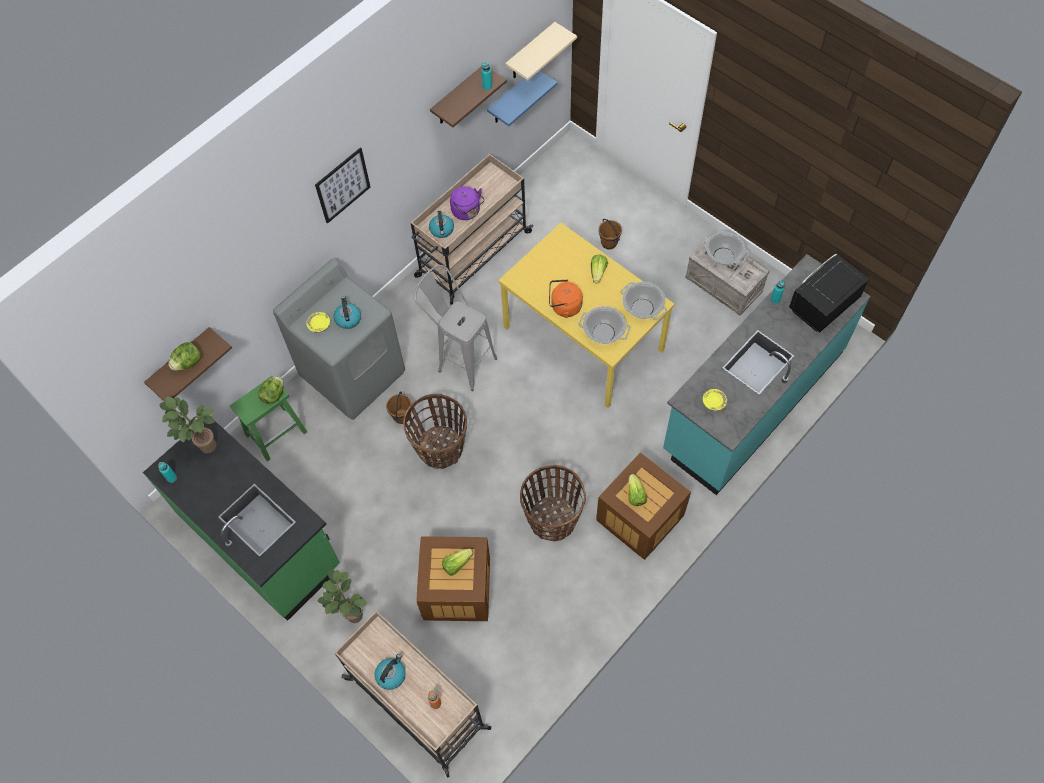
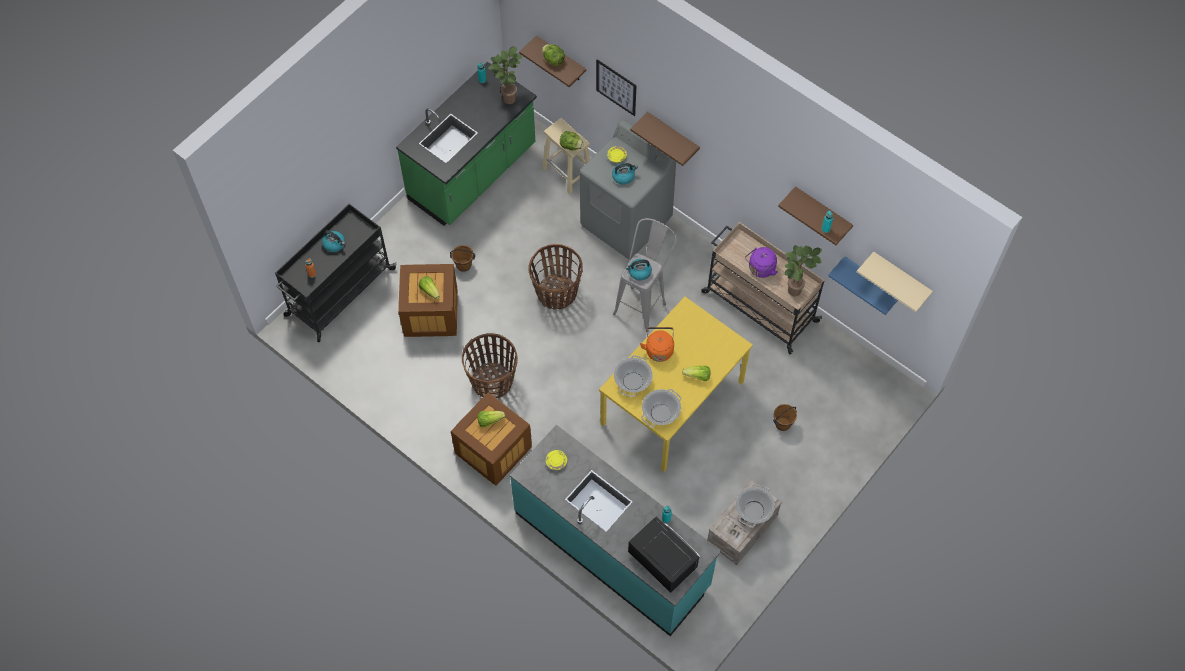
camera: 85 degrees right, 0 degrees up
(276, 432) = (568, 172): green stool -> beige stool
(316, 250) = (672, 136): none -> brown shelf
(343, 185) = (709, 131): picture -> picture (616, 87)
(352, 614) = (411, 241): potted plant -> potted plant (794, 288)
(402, 416) = (586, 262): brown bucket -> brown bucket (463, 265)
(419, 705) = (339, 293): beige cart -> black cart
(442, 230) = (738, 250): kettle -> kettle (639, 272)

